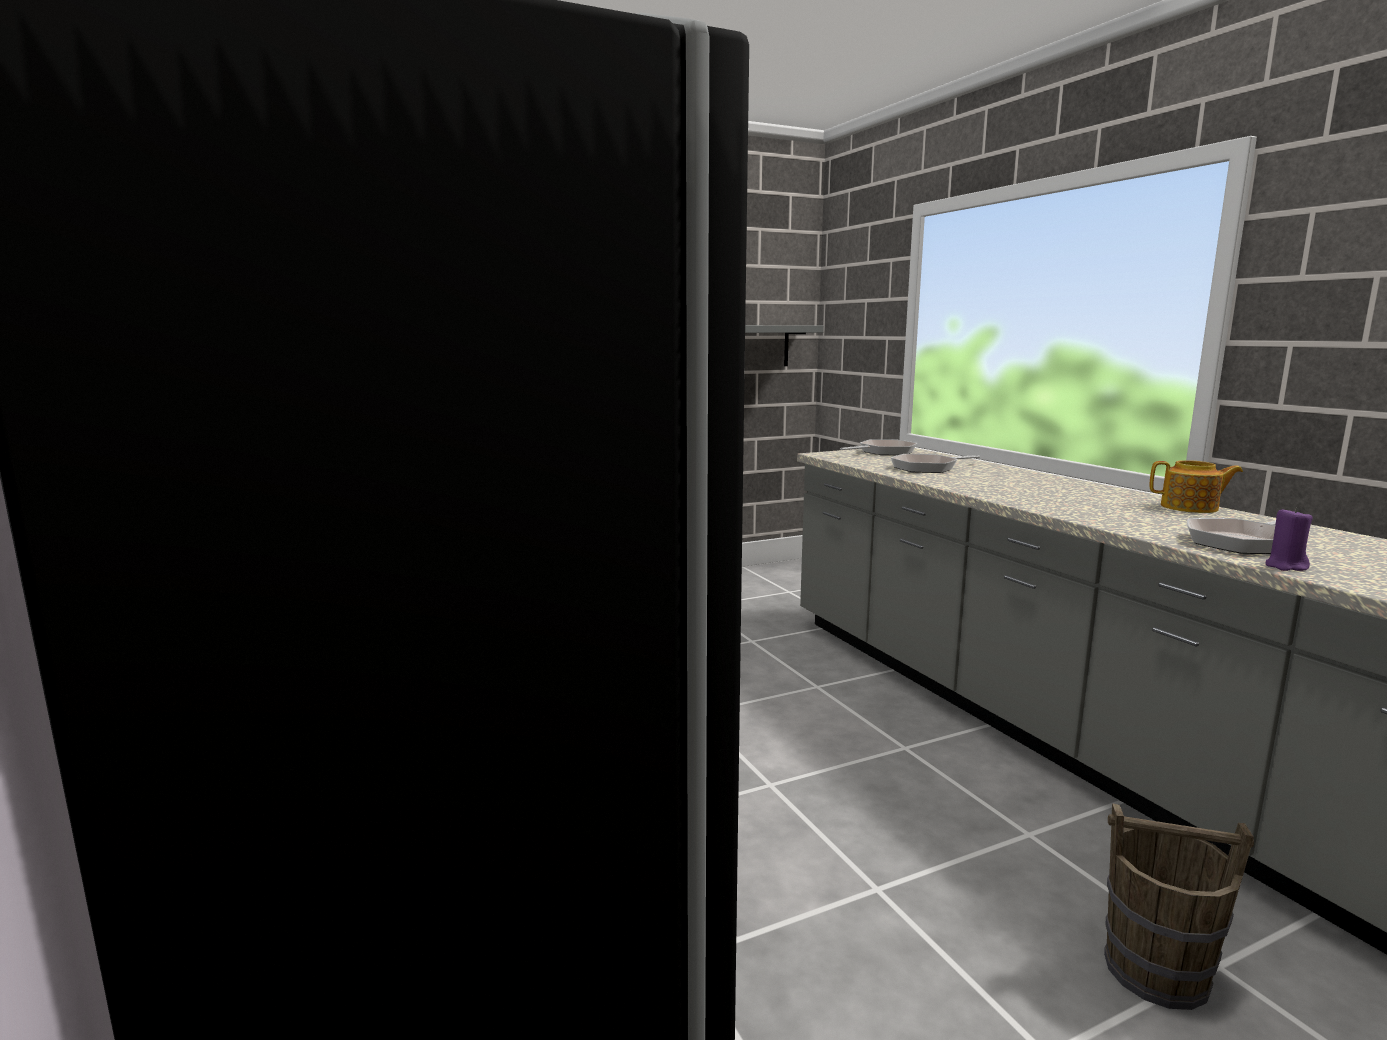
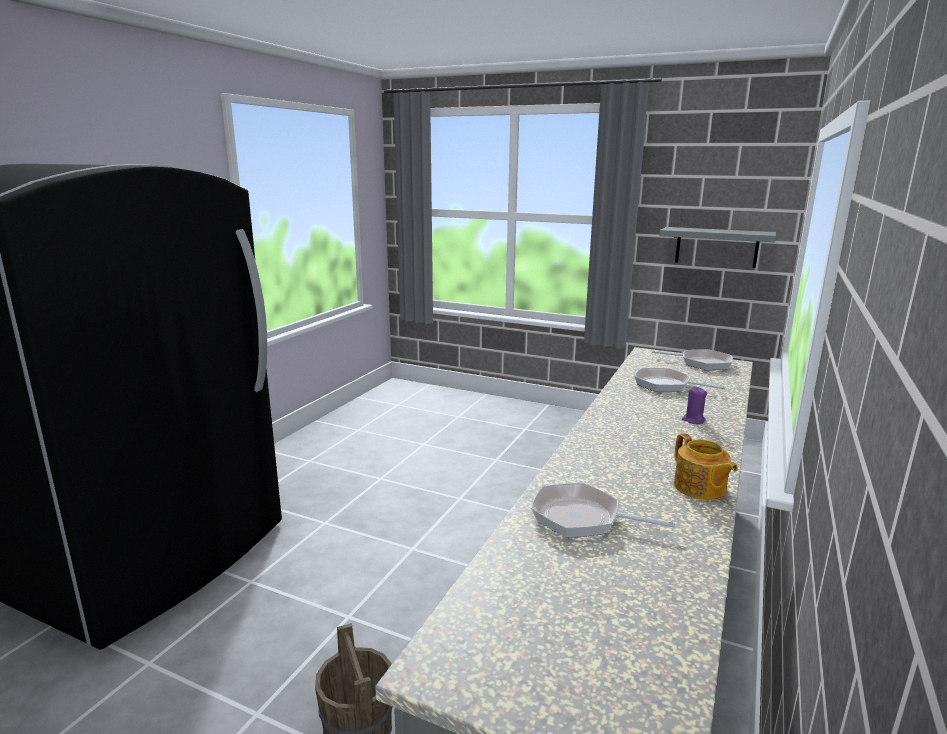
camera: 50 degrees right, 5 degrees up
(1285, 566) = (516, 539): purple candle -> purple candle (693, 420)

